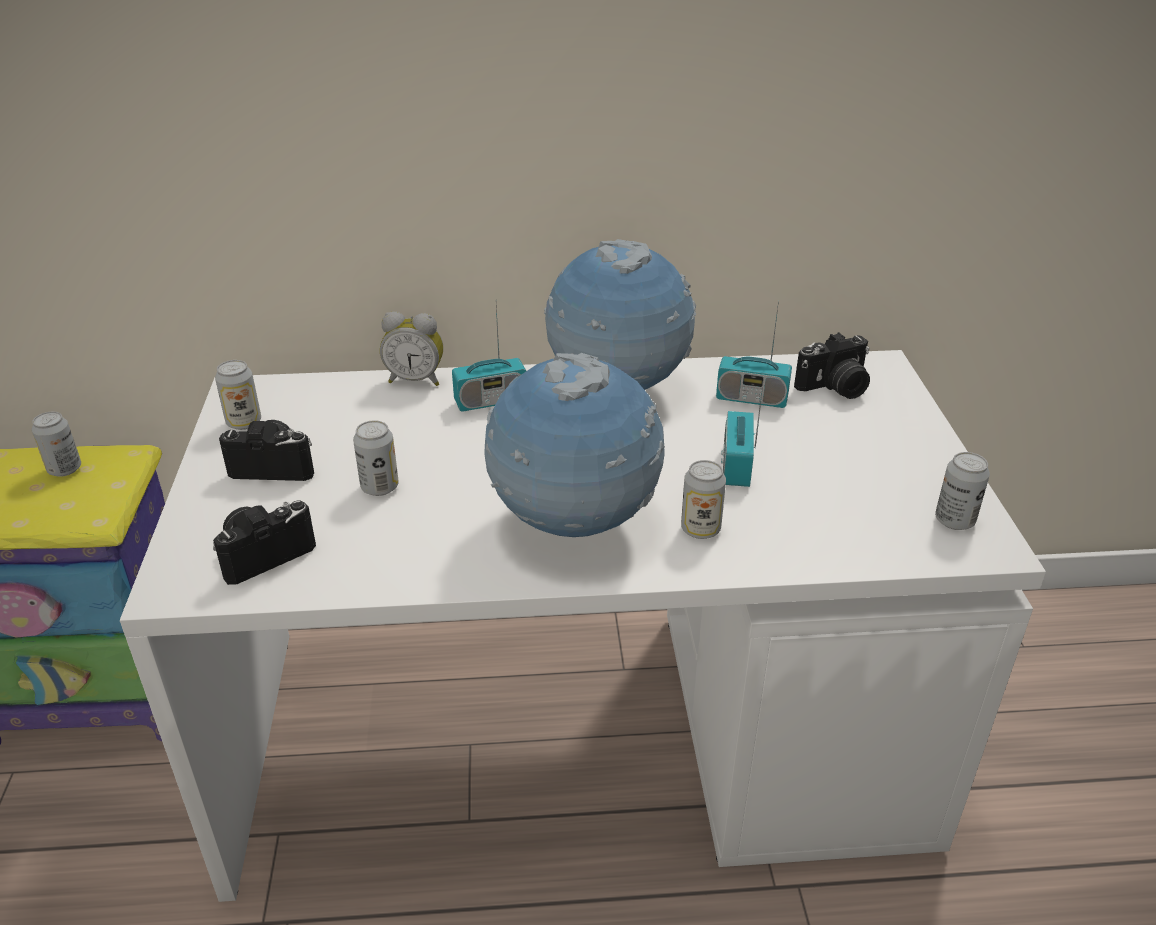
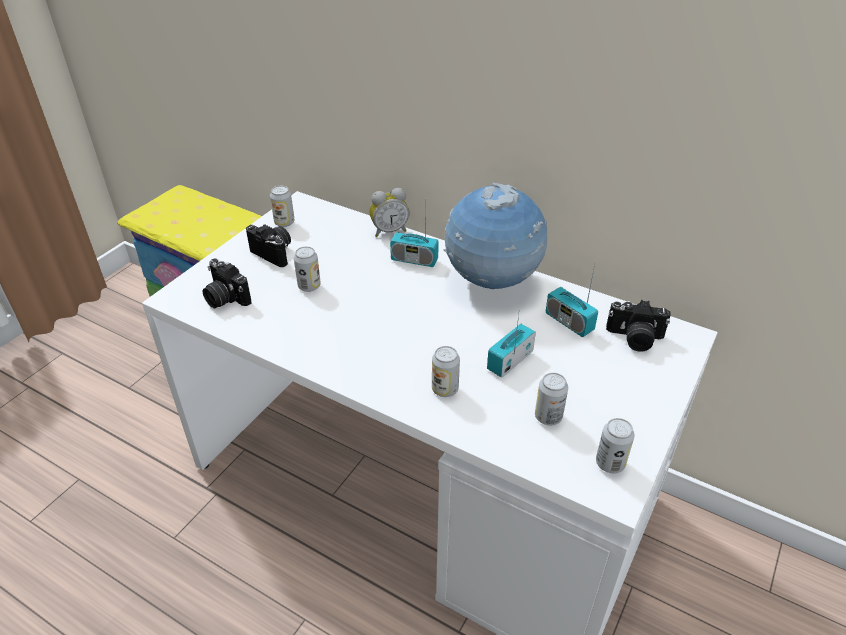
camera: 35 degrees right, 5 degrees up
(65, 469) = (218, 215): can -> can (548, 417)
(263, 554) = (225, 298): camera -> camera turned 135 degrees counterclockwise
(416, 379) = (389, 231): alarm clock -> alarm clock turned 60 degrees counterclockwise
(574, 525) = (380, 353): globe -> none

